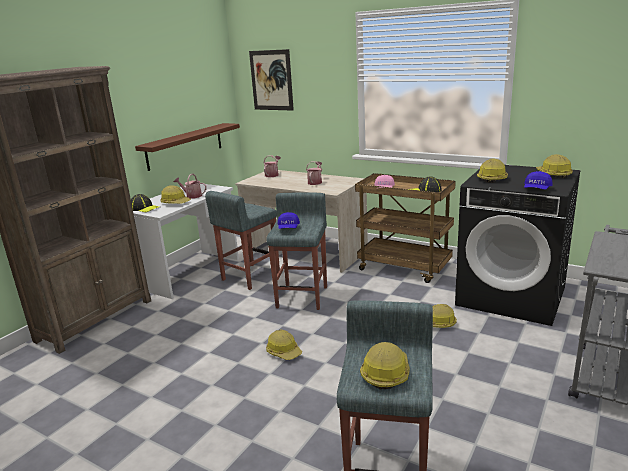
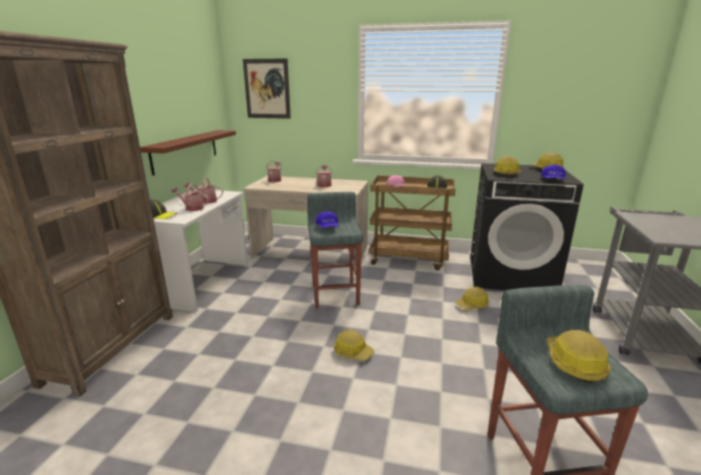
camera: 20 degrees left, 0 degrees up
(175, 202) = (192, 208): hard hat -> watering can
(250, 277) = (270, 280): grey stool -> none

